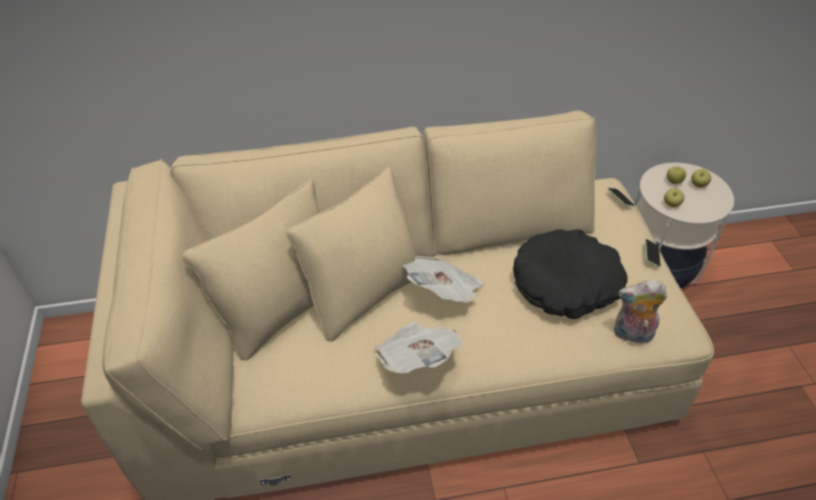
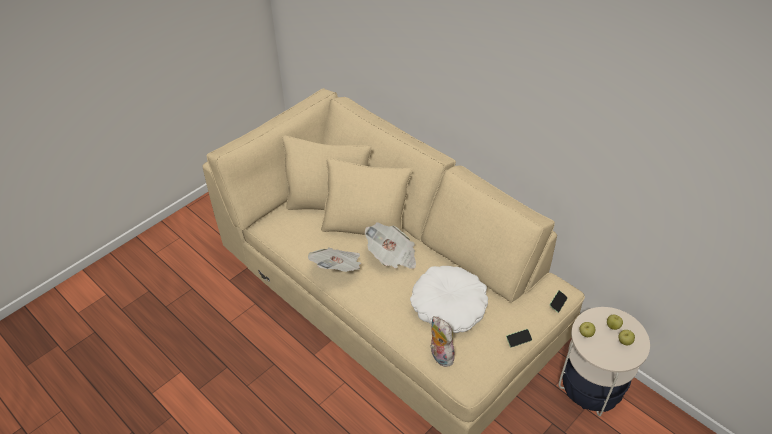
camera: 55 degrees right, 0 degrees up
(564, 283) = (450, 305): black pillow -> white pillow

